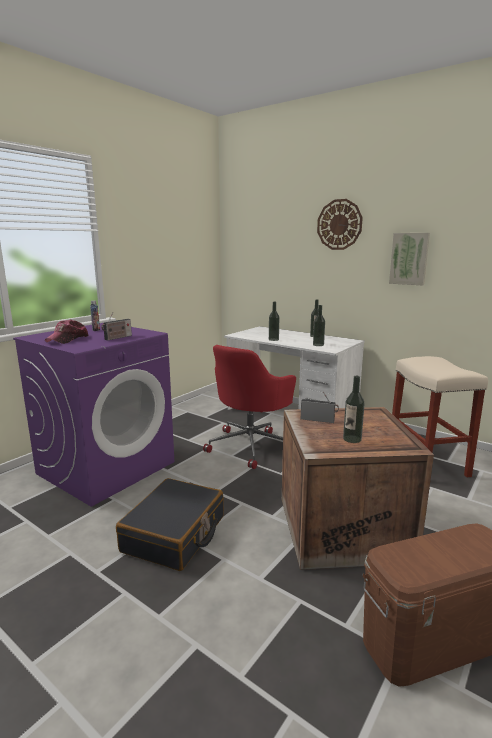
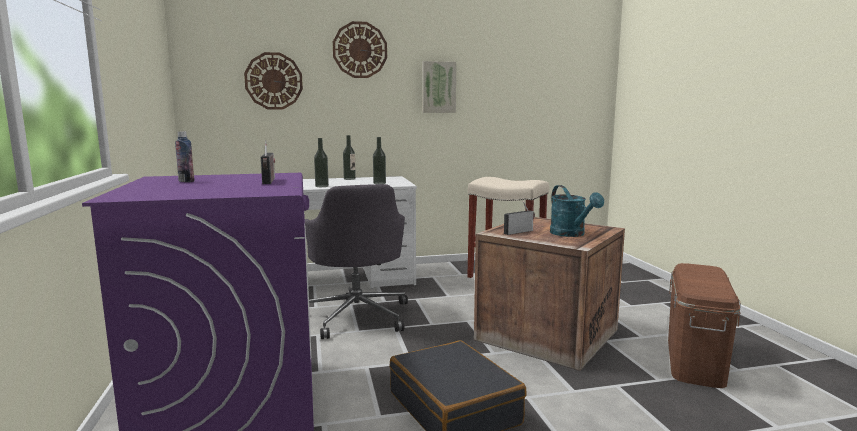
camera: 50 degrees left, 5 degrees down
(68, 339) = (205, 190): cap -> none
(251, 445) = (357, 316): red office chair -> grey office chair
(275, 252) = (273, 81): none -> wall clock
(352, 439) = (571, 234): bottle -> turquoise watering can

